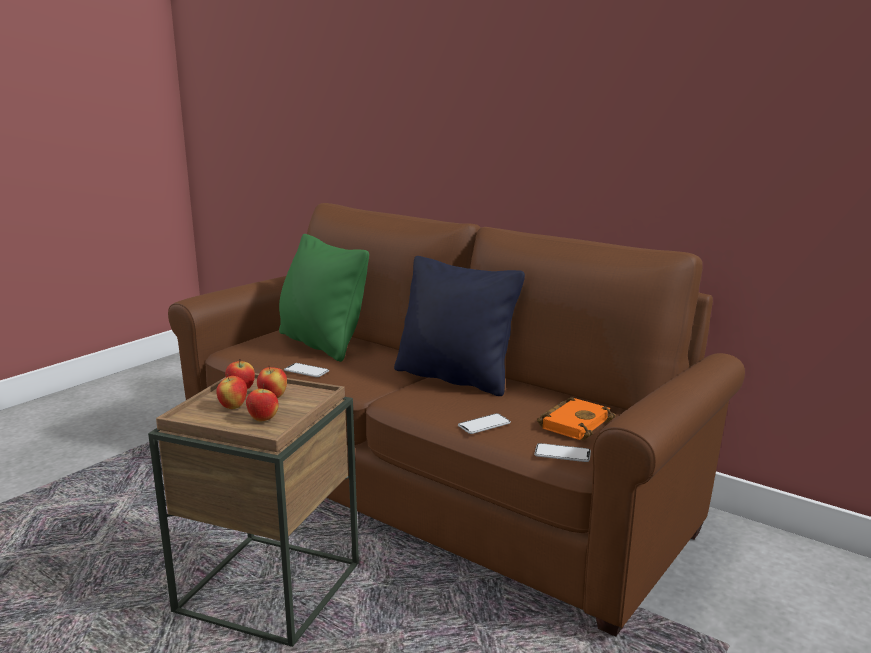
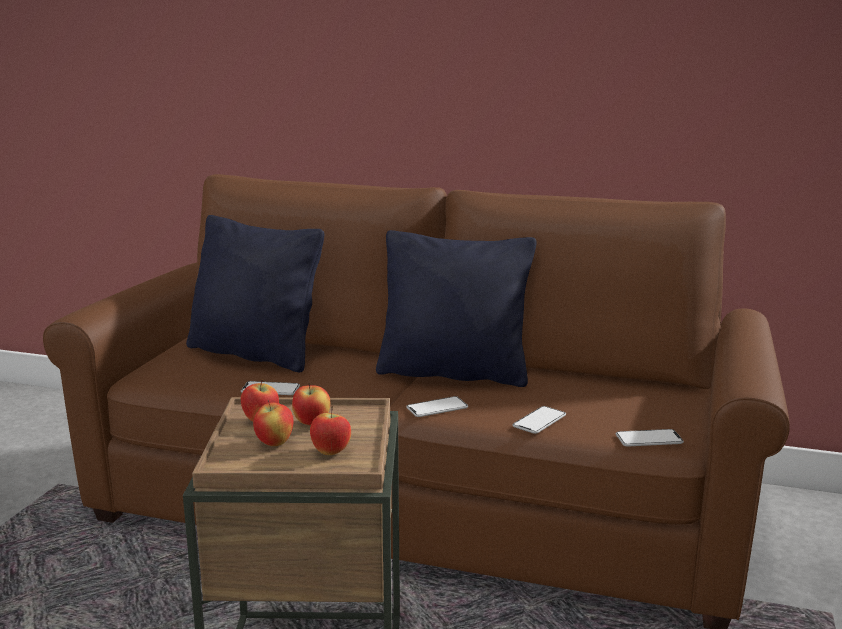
camera: 20 degrees left, 0 degrees up
(322, 344) = (255, 354): green pillow -> black pillow
(413, 402) = (437, 408): none -> phone
(574, 423) = (628, 404): orange book -> none

